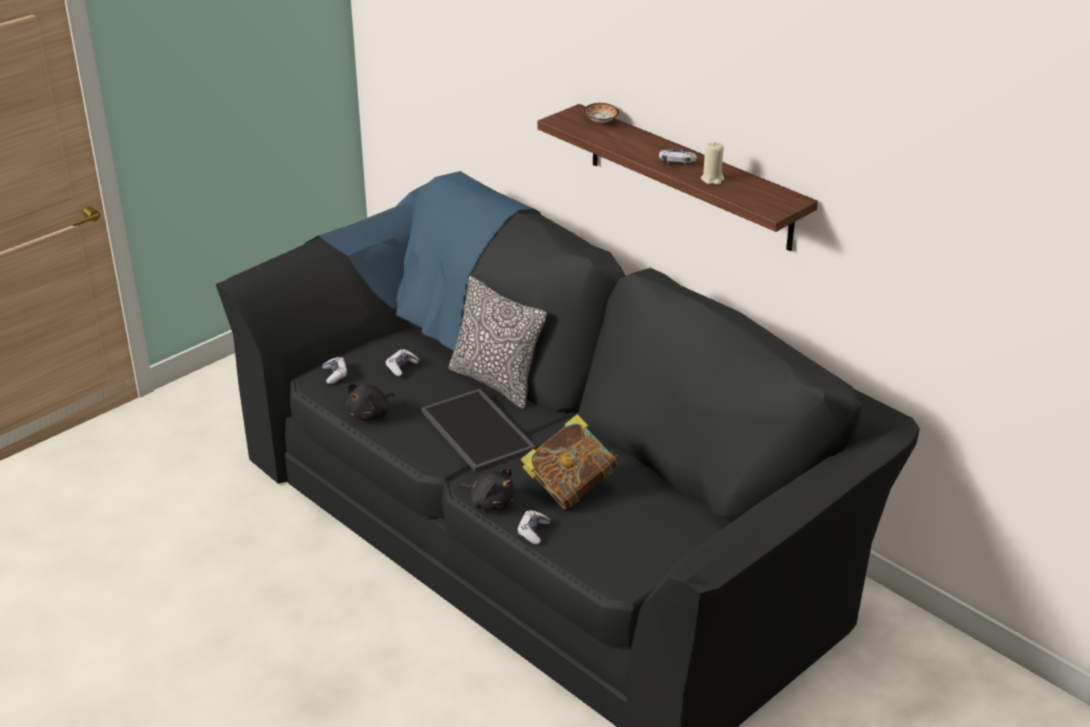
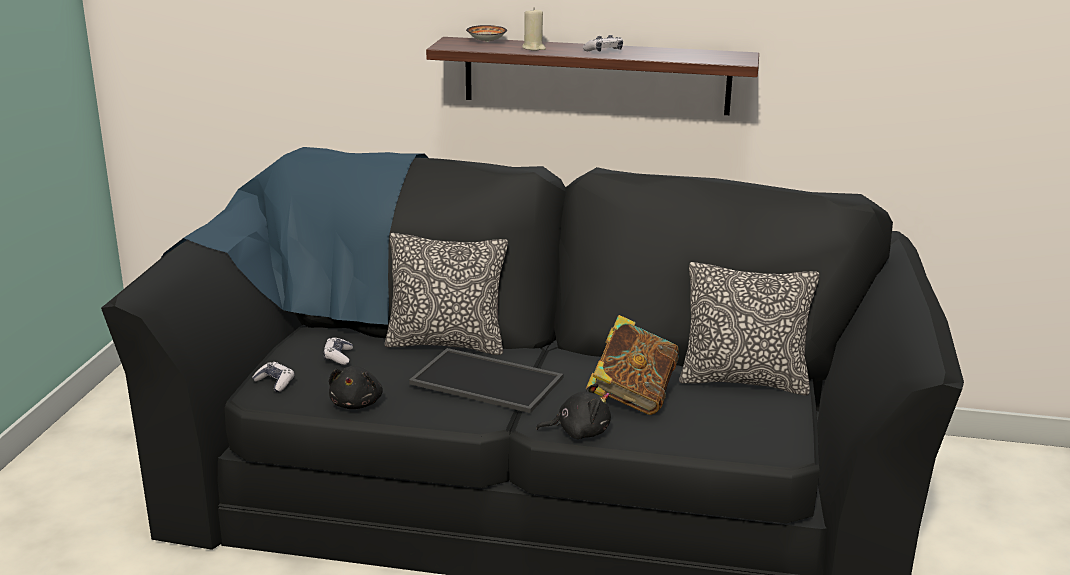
camera: 35 degrees left, 10 degrees down
(533, 531) = (652, 440): game controller -> none
(679, 508) = (743, 380): none -> pillow
(712, 179) = (654, 54): beige candle -> beige candle (533, 48)

